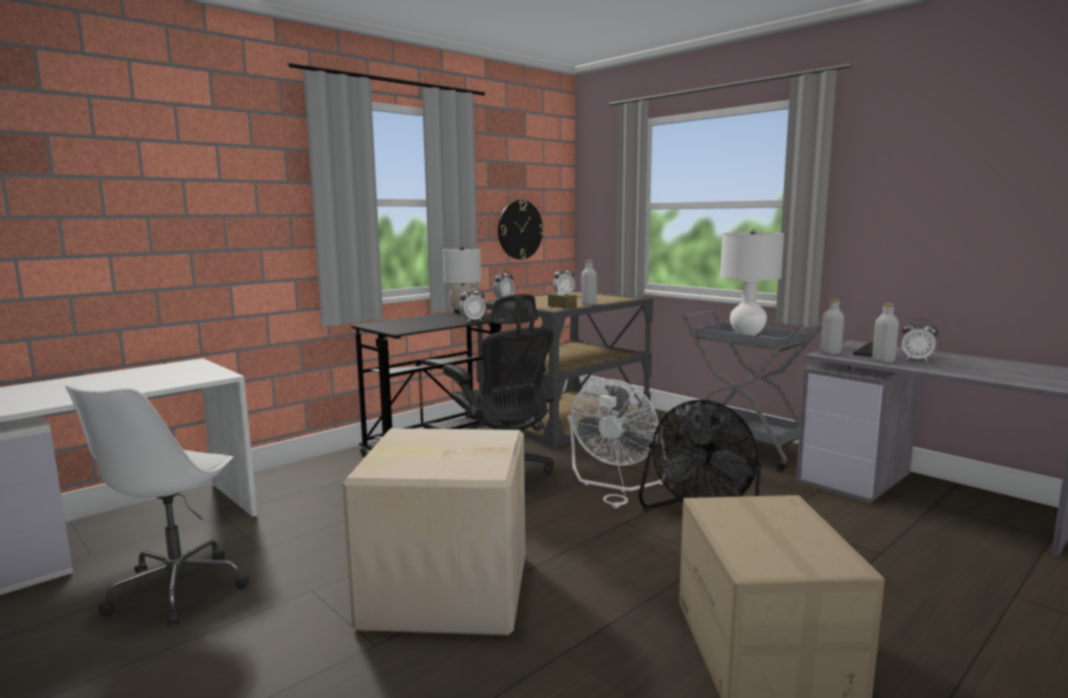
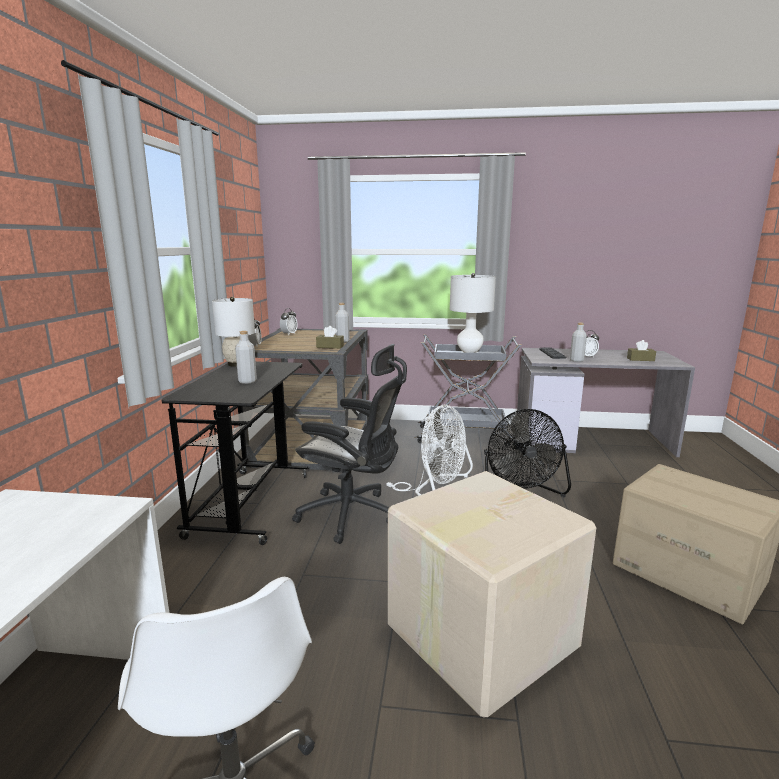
camera: 40 degrees left, 5 degrees up
(472, 320) = (278, 372): alarm clock -> none
(520, 229) = (239, 275): wall clock -> none
(612, 483) = (434, 489): white fan -> white fan turned 135 degrees clockwise
(830, 353) = (540, 359): grey bottle -> grey bottle (247, 381)
(1006, 374) = (640, 359): none -> brown tissue box

